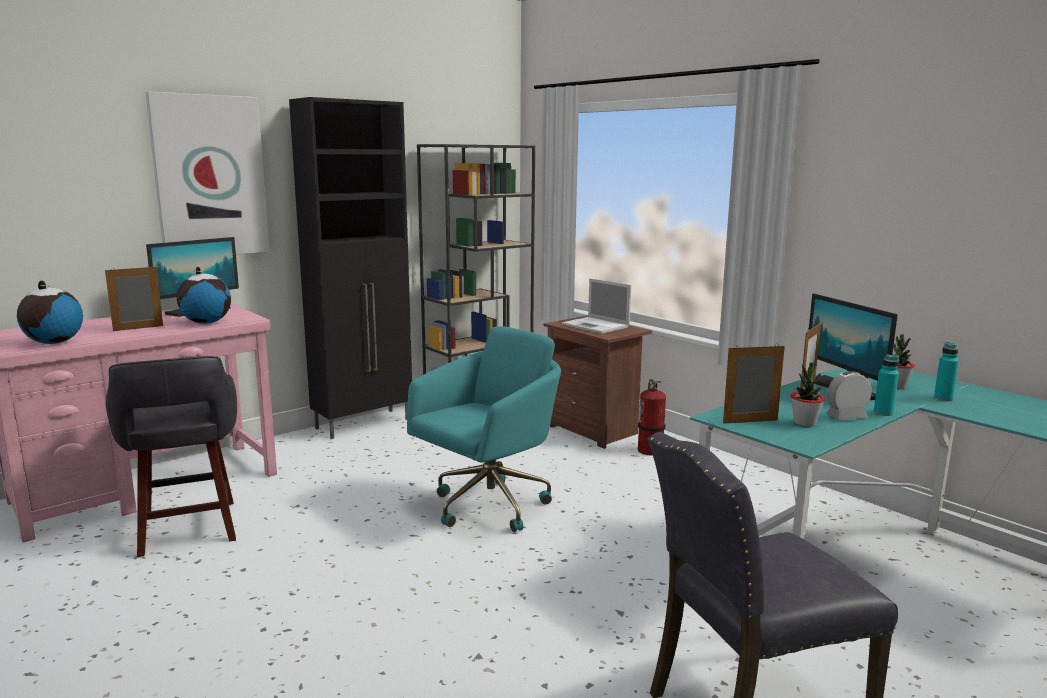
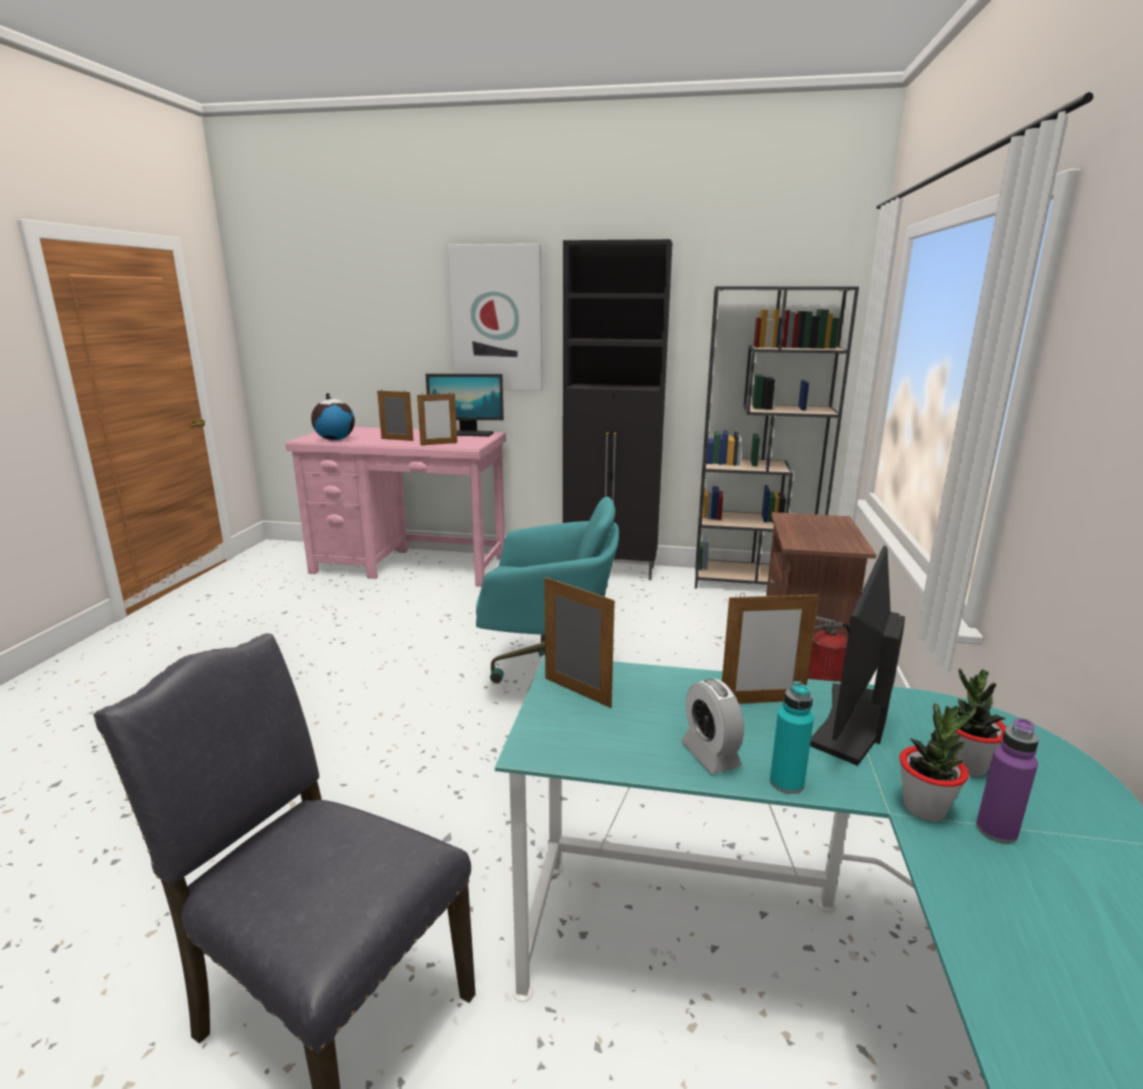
camera: 50 degrees right, 5 degrees up
(188, 530) = (371, 602): grey stool -> none
(206, 322) = (439, 444): globe -> picture frame
(596, 326) = (819, 530): laptop -> none
(804, 423) = (629, 729): potted plant -> potted plant (924, 808)
(846, 417) = (710, 755): alarm clock -> alarm clock turned 150 degrees counterclockwise
(943, 398) = (996, 830): turquoise bottle -> purple bottle

